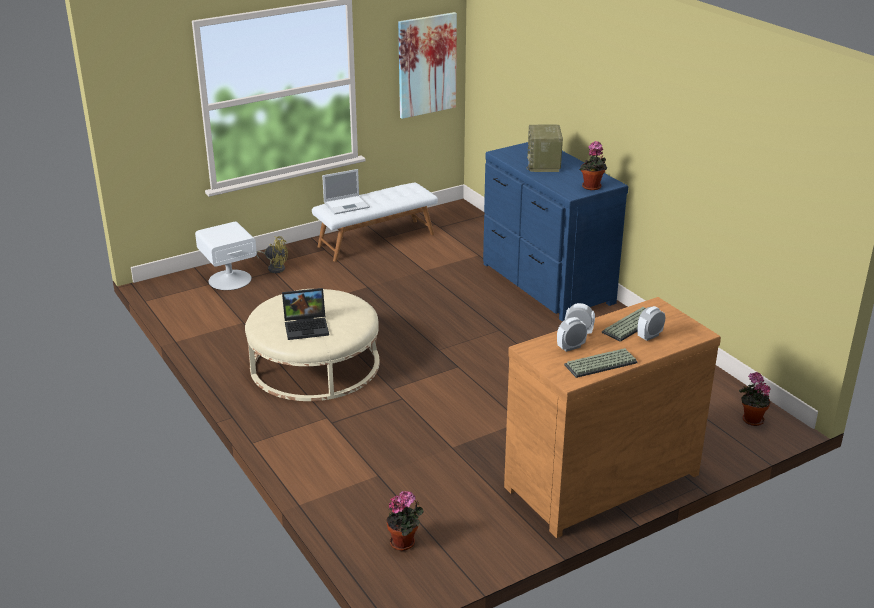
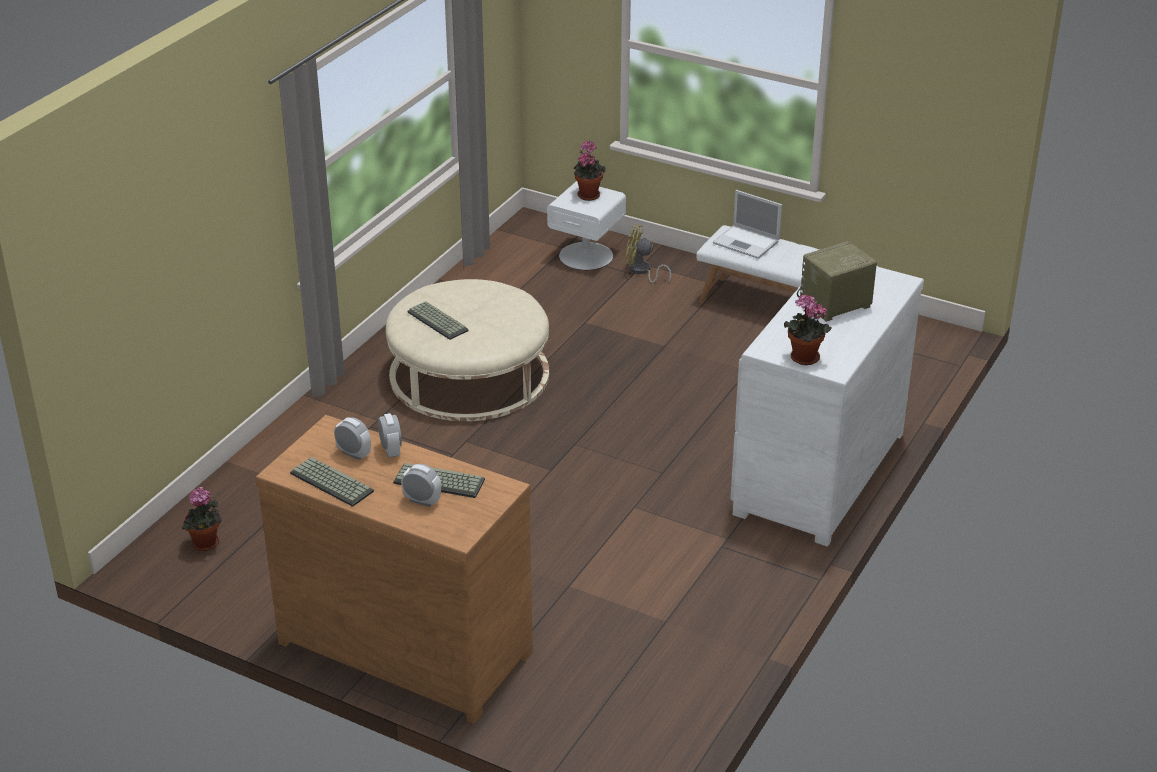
camera: 60 degrees right, 5 degrees up
(275, 267) = (642, 271): yellow fan -> yellow fan turned 120 degrees clockwise
(307, 327) = (439, 321): laptop -> keyboard
(427, 65) = (943, 112): picture -> none
(545, 284) = (815, 472): blue dresser -> white dresser
(750, 420) = (636, 742): potted plant -> potted plant (588, 194)

